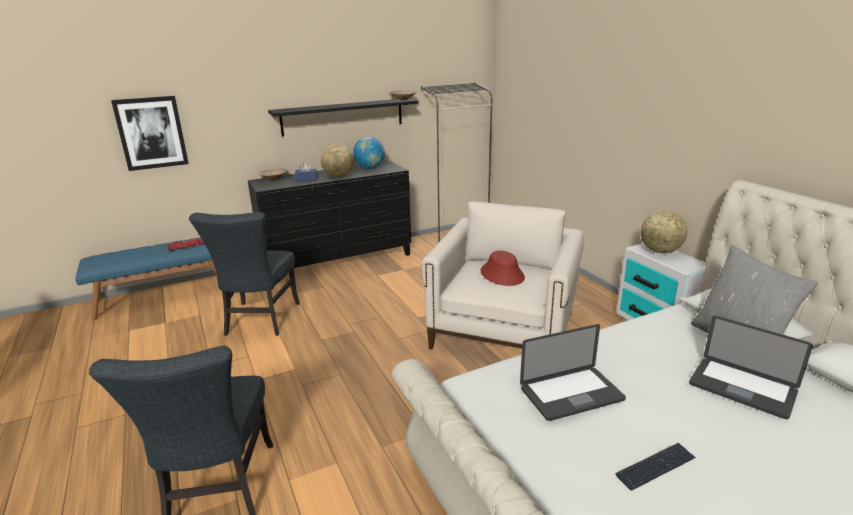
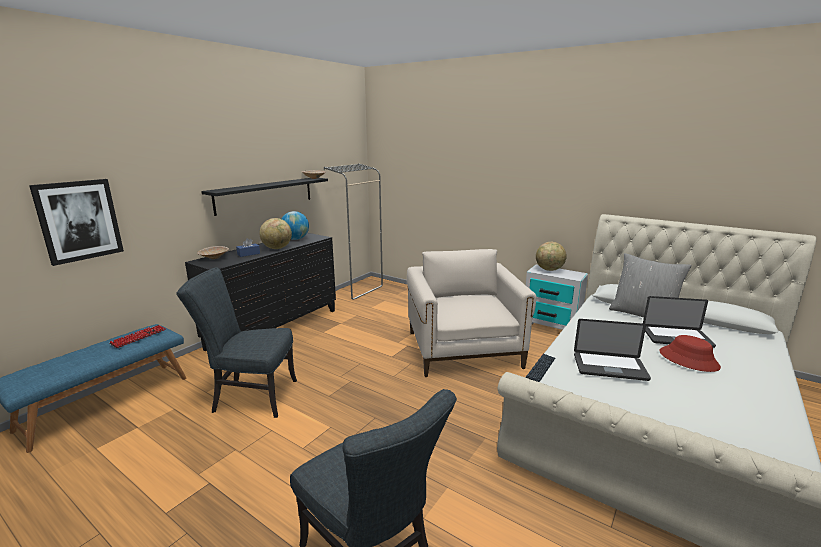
camera: 30 degrees left, 5 degrees down
(259, 321) = (250, 396): grey chair -> grey chair turned 120 degrees clockwise
(502, 274) = (468, 303): red hat -> red hat (688, 359)
(571, 394) = (609, 367): laptop -> laptop turned 60 degrees clockwise
(656, 467) = (698, 394): keyboard -> keyboard (541, 368)

